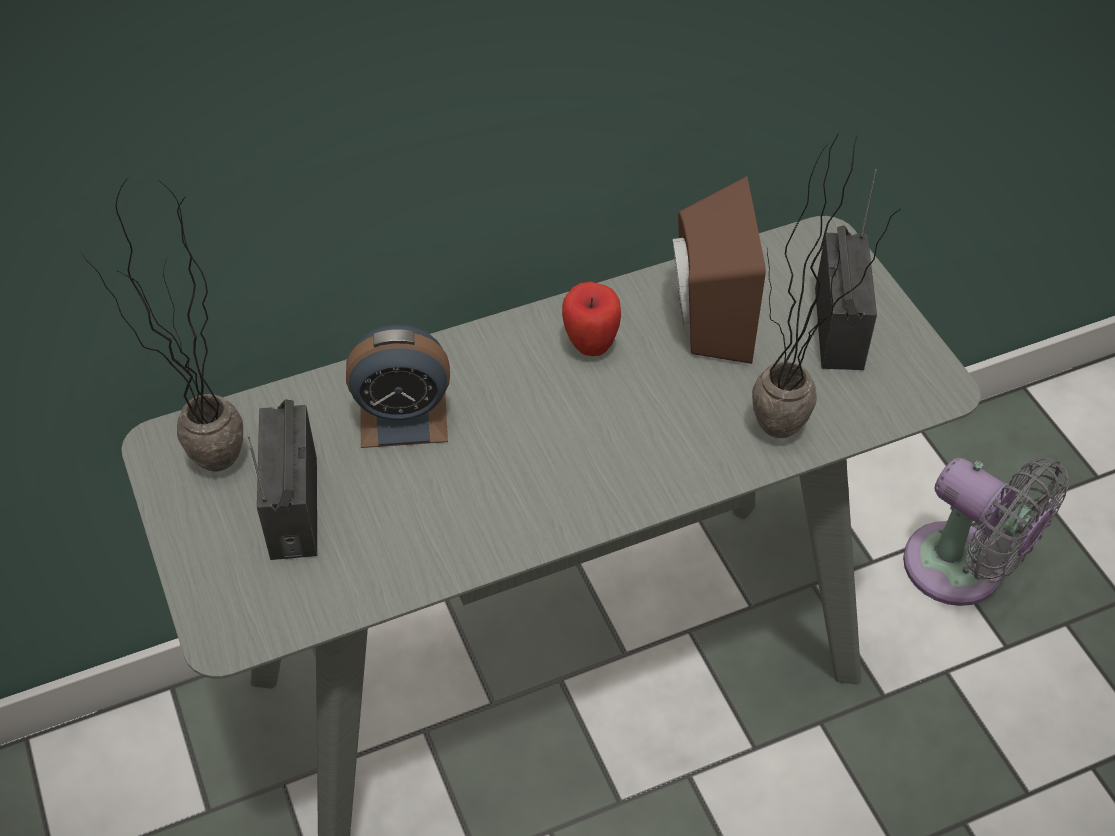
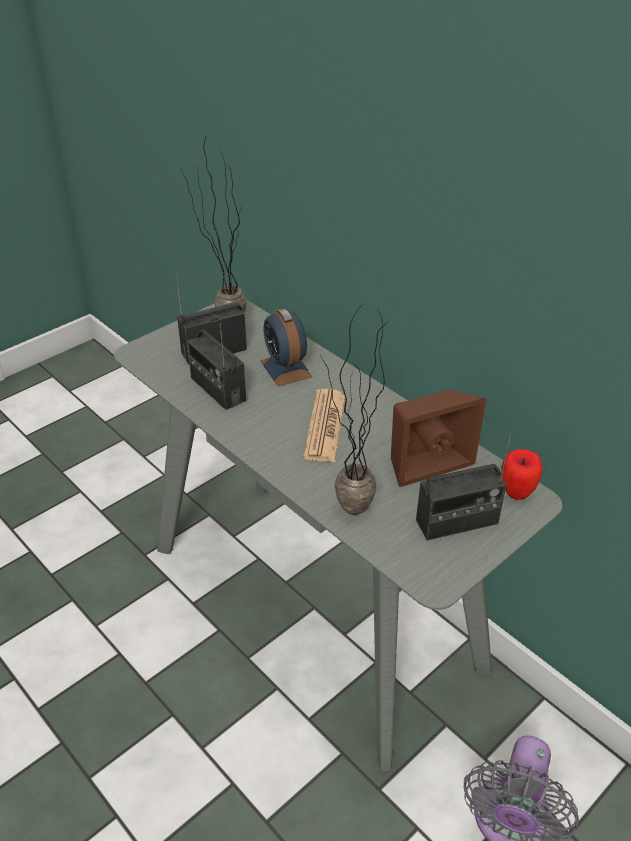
camera: 70 degrees right, 10 degrees down
(413, 528) = (217, 389): none -> radio
(581, 408) = (325, 426): none -> newspaper
(590, 346) = (373, 419): apple -> apple (516, 492)

